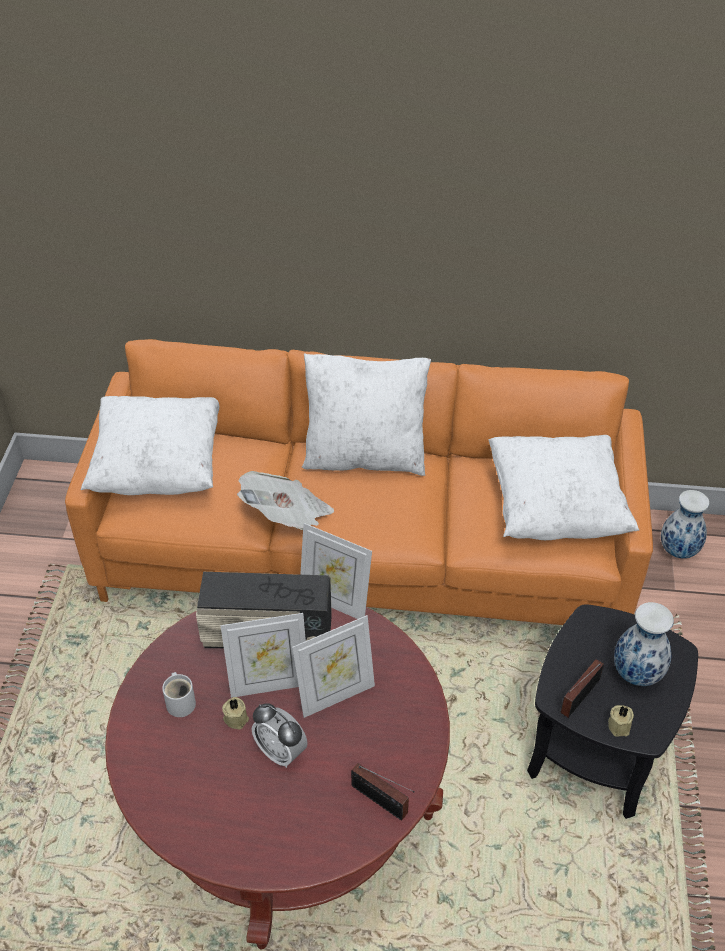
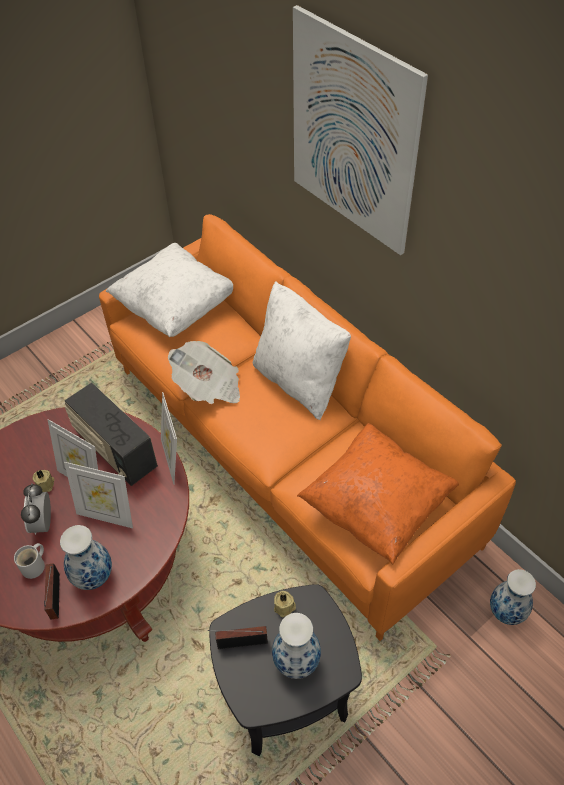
camera: 45 degrees right, 5 degrees up
(181, 701) = (33, 452): white mug -> white mug (35, 566)
(360, 141) = (353, 134): none -> picture
(391, 753) = (92, 576): none -> vase
(555, 509) = (376, 507): white pillow -> orange pillow
(620, 725) = (243, 684): beige candle -> beige candle (285, 607)

